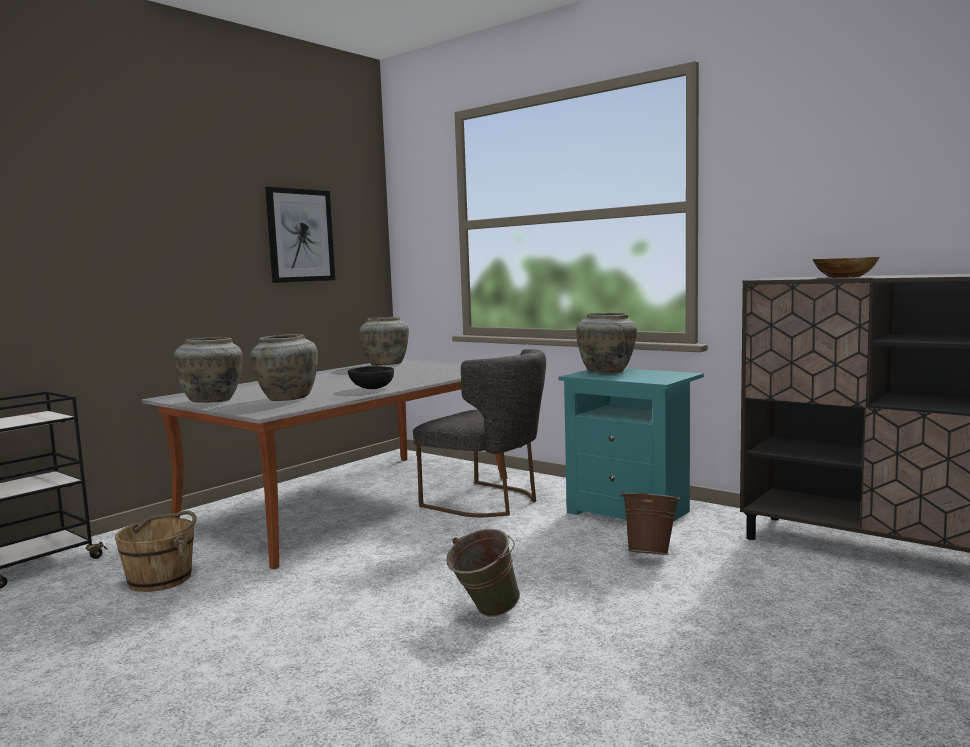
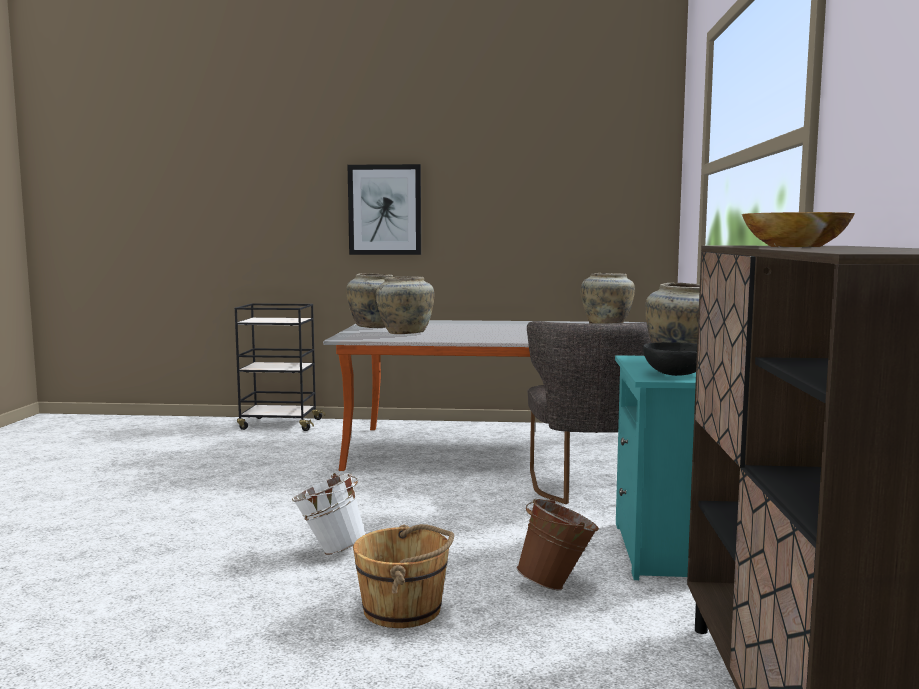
camera: 55 degrees right, 0 degrees up
(161, 579) = (291, 452): brown bucket -> brown bucket (404, 609)
(300, 235) = (555, 185): picture -> picture (385, 210)
(371, 388) = (480, 337): black bowl -> black bowl (675, 374)
(484, 613) = (329, 550): green bucket -> white bucket

